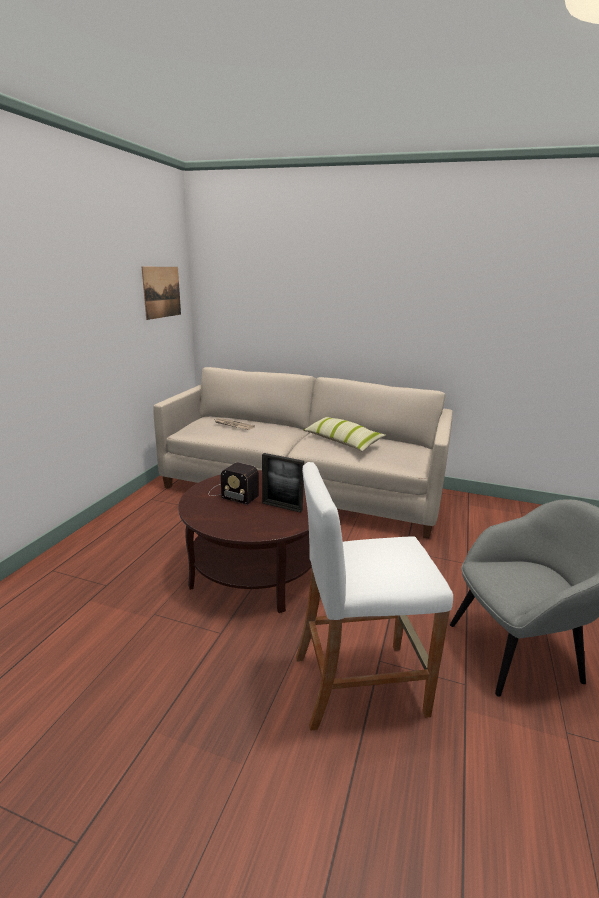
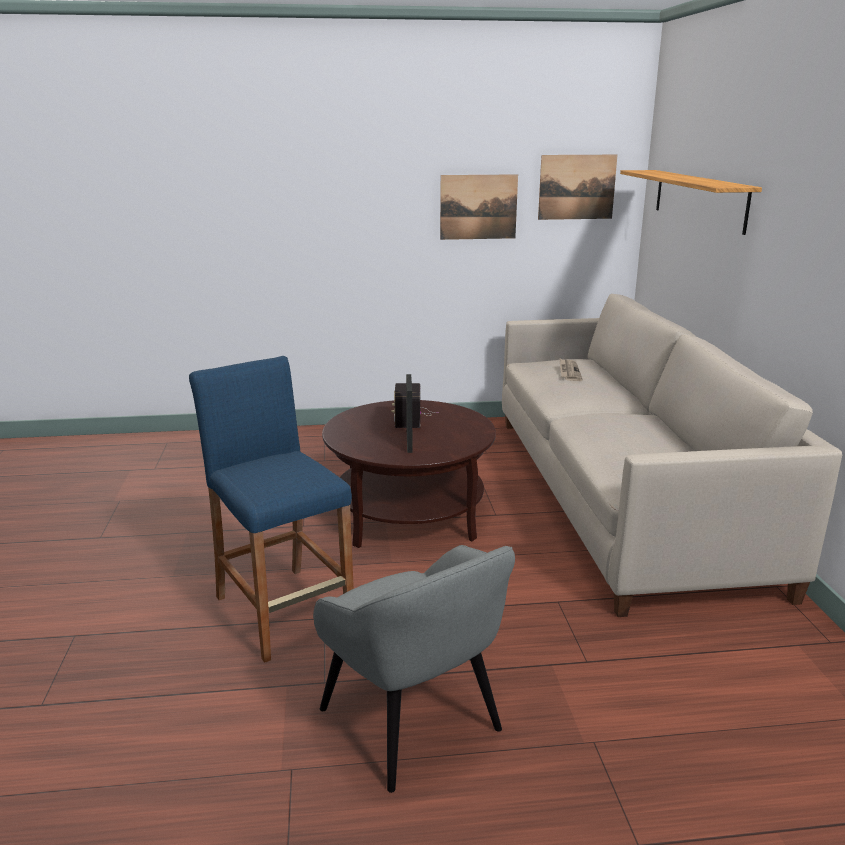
camera: 65 degrees right, 0 degrees up
(111, 313) = (478, 207): none -> picture
(271, 294) = (699, 199): none -> shelf
(342, 441) = (625, 430): pillow -> none
(359, 684) = (284, 611): white stool -> blue stool

